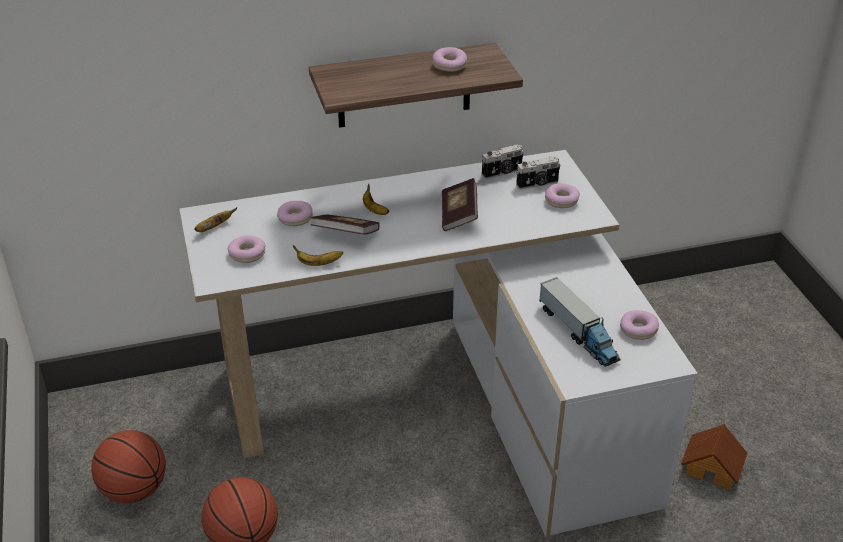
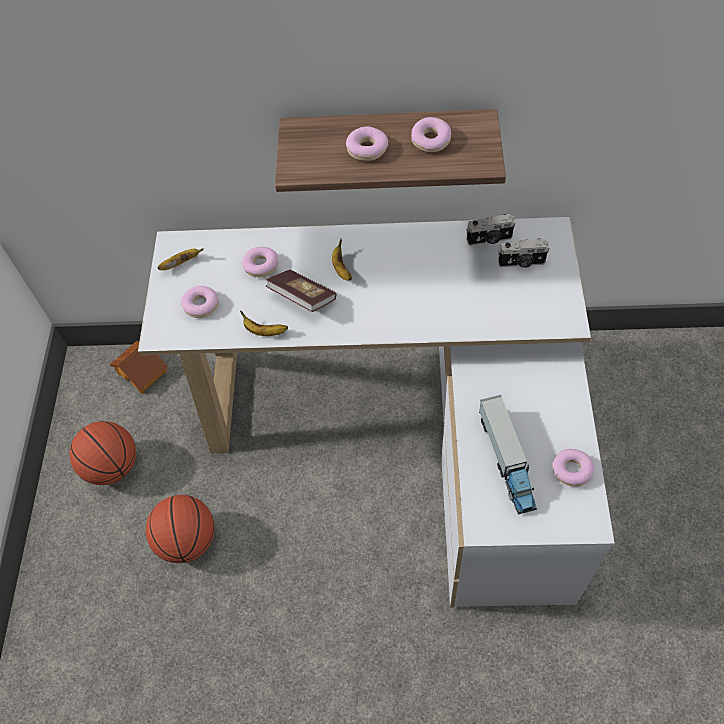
camera: 20 degrees right, 20 degrees up
(459, 215) = (424, 292): book -> none
(561, 200) = (539, 291): donut -> donut (367, 149)
(712, 468) = (638, 567): toy house -> toy house (142, 371)

